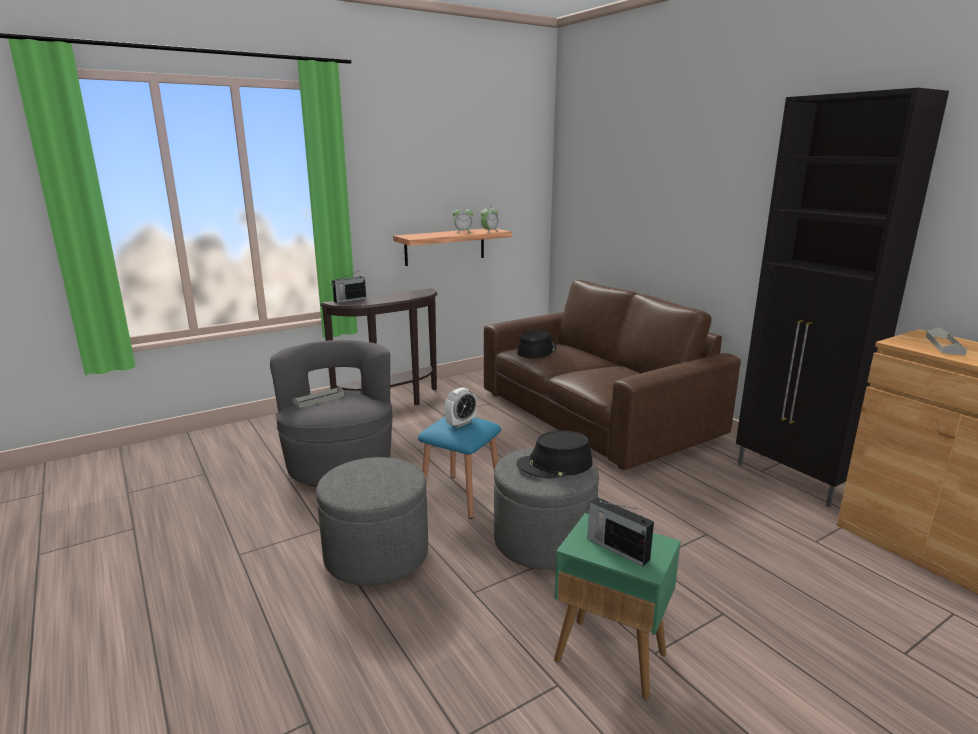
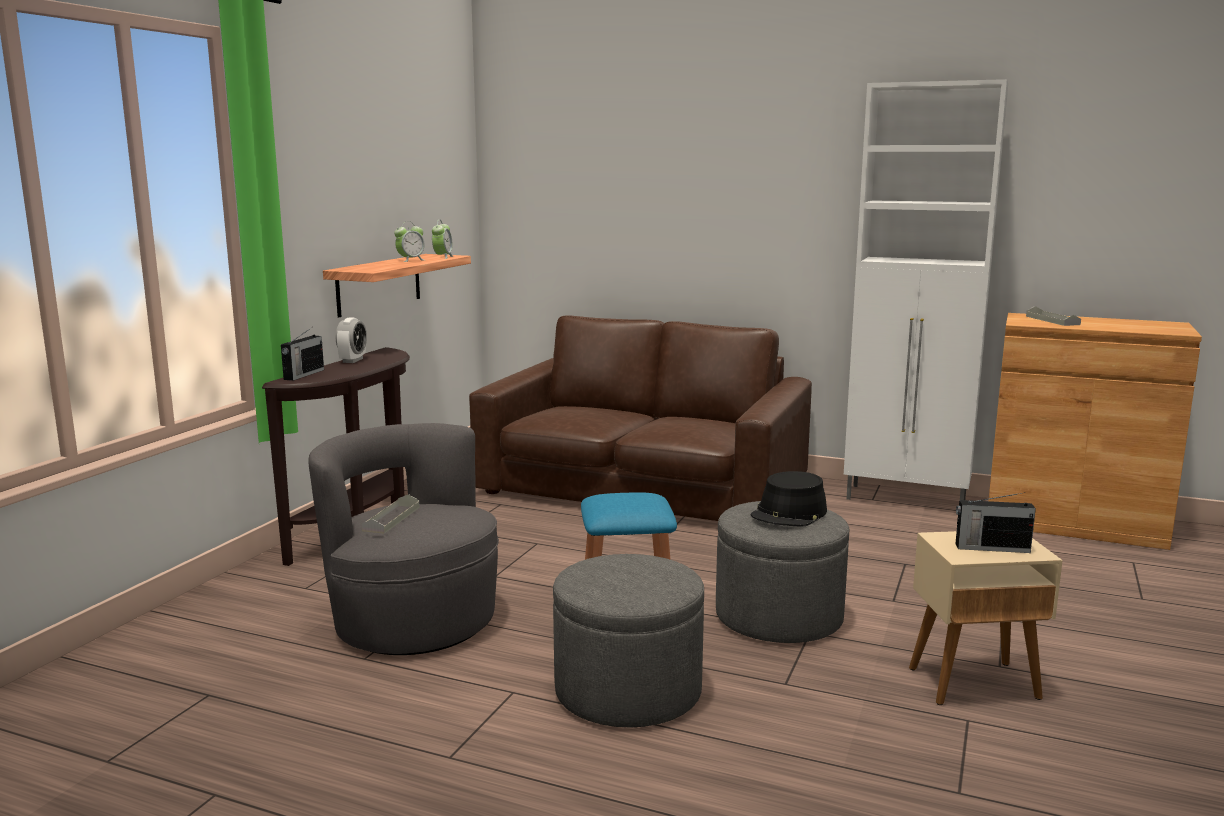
camera: 35 degrees left, 5 degrees down
(461, 423) = (630, 500): alarm clock -> alarm clock (352, 360)
(537, 350) = (561, 414): black hat -> none
(611, 657) = (975, 683): green side table -> beige side table
(793, 480) = (907, 499): black cabinet -> white cabinet

